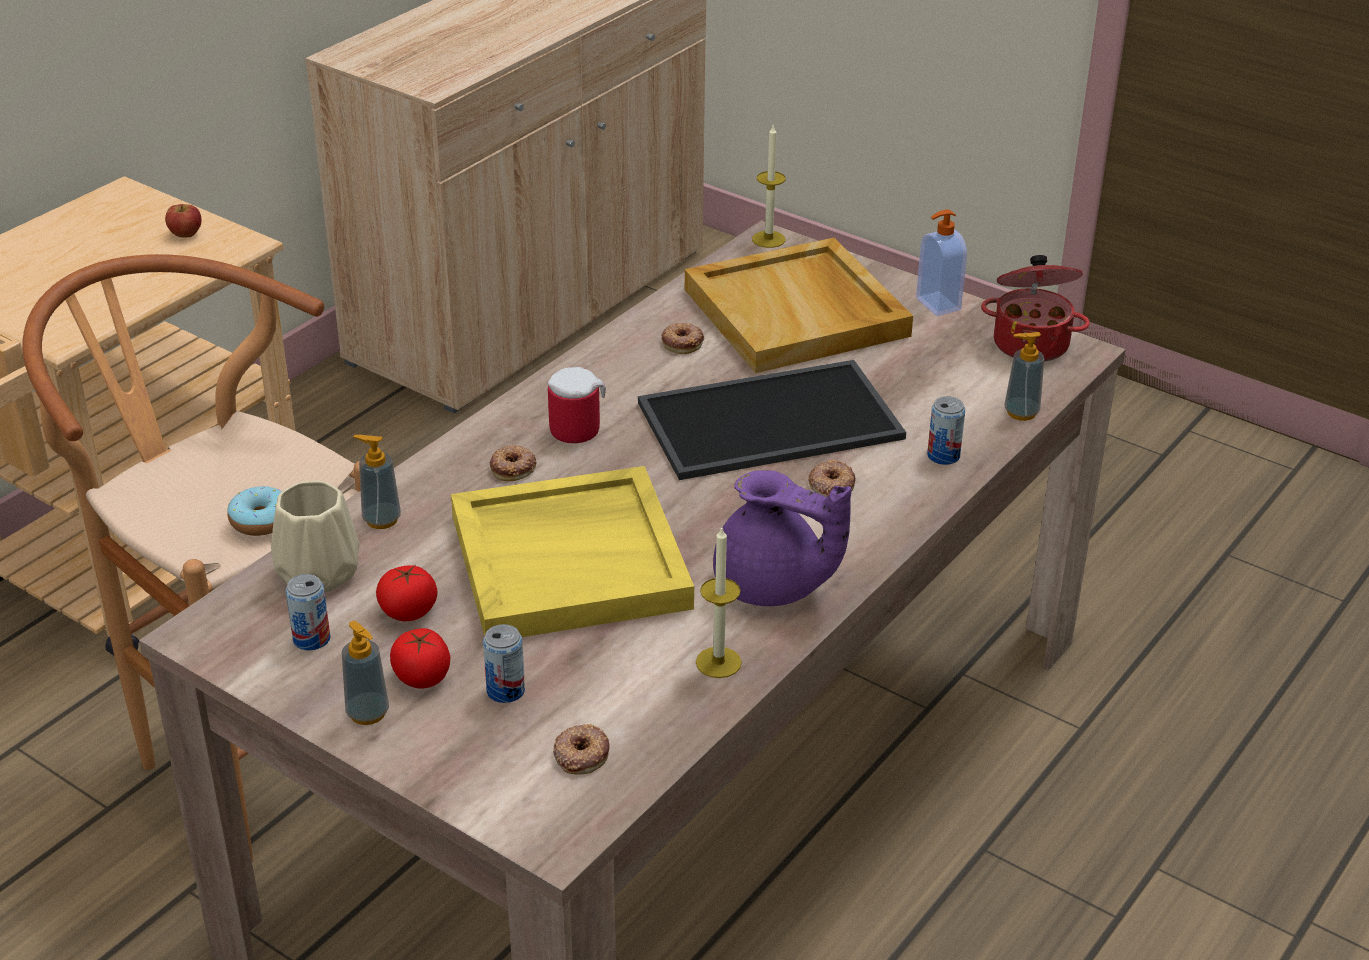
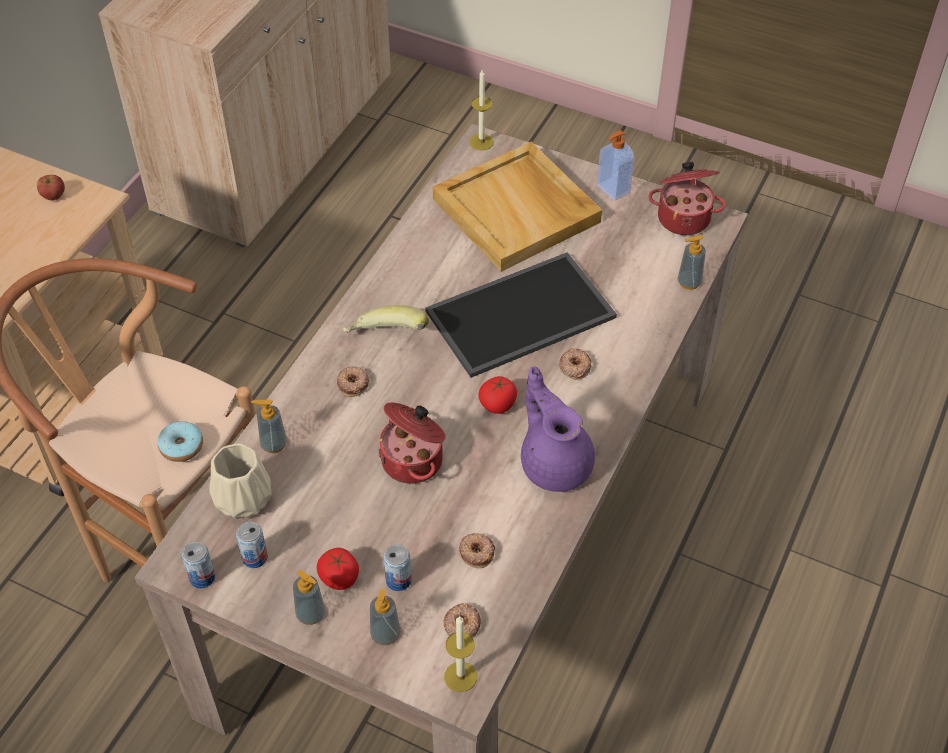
camera: 10 degrees left, 15 degrees up
(408, 611) = (314, 523): tomato -> tomato (497, 404)
(466, 750) = (385, 634): none -> soap dispenser
(571, 559) = (414, 460): yellow tray -> cooking pot
(575, 426) = (386, 339): mug -> banana
(682, 342) = (443, 250): donut -> donut (477, 552)
(718, 662) = (534, 533): candle -> candle (460, 676)
(772, 587) = (555, 463): purple teapot -> purple teapot turned 135 degrees counterclockwise
(943, 456) = (644, 329): can -> can (202, 577)

